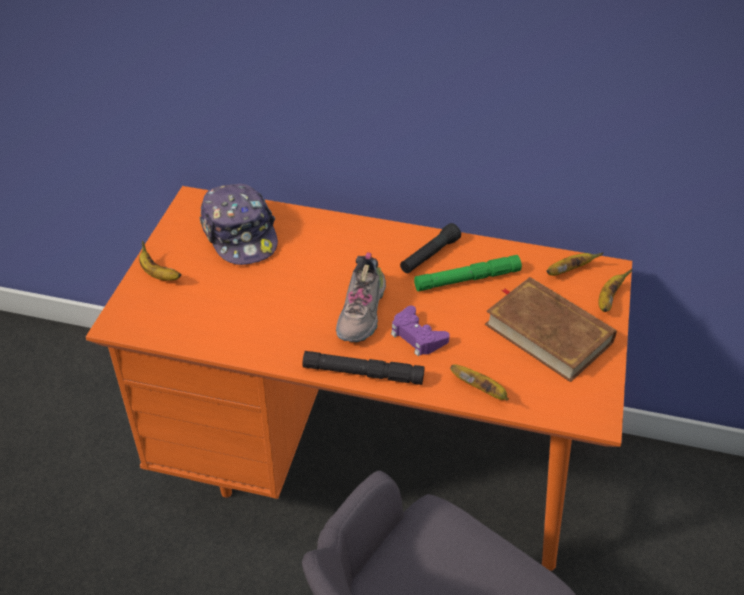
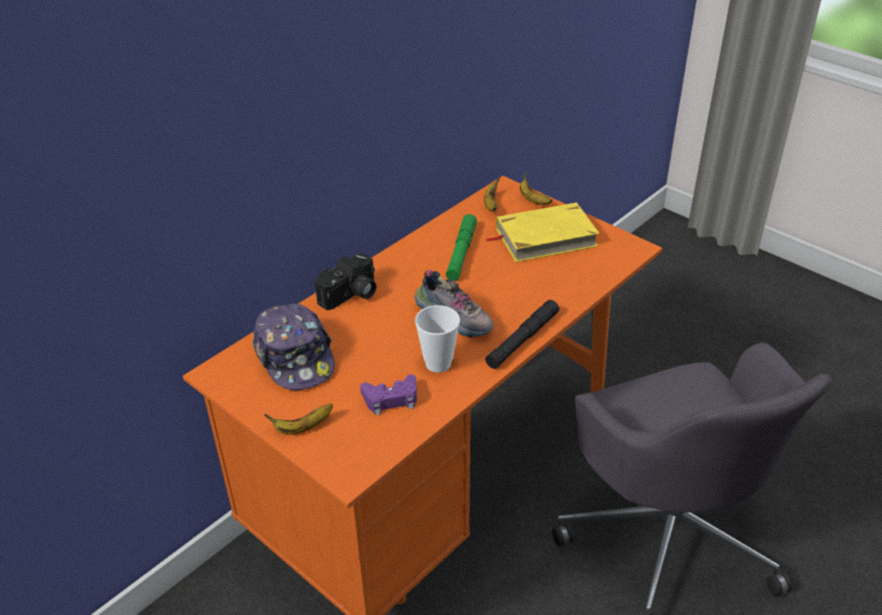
camera: 60 degrees left, 5 degrees down
(240, 234) = (295, 357): cap -> cap turned 60 degrees clockwise
(288, 325) = (438, 363): none -> cup
(344, 233) = (351, 295): none -> camera
(417, 336) = (503, 298): purple game controller -> purple game controller (391, 399)
(429, 255) = (419, 260): black flashlight -> none
(480, 390) = (579, 288): banana -> none
(548, 333) = (545, 237): brown book -> yellow book

